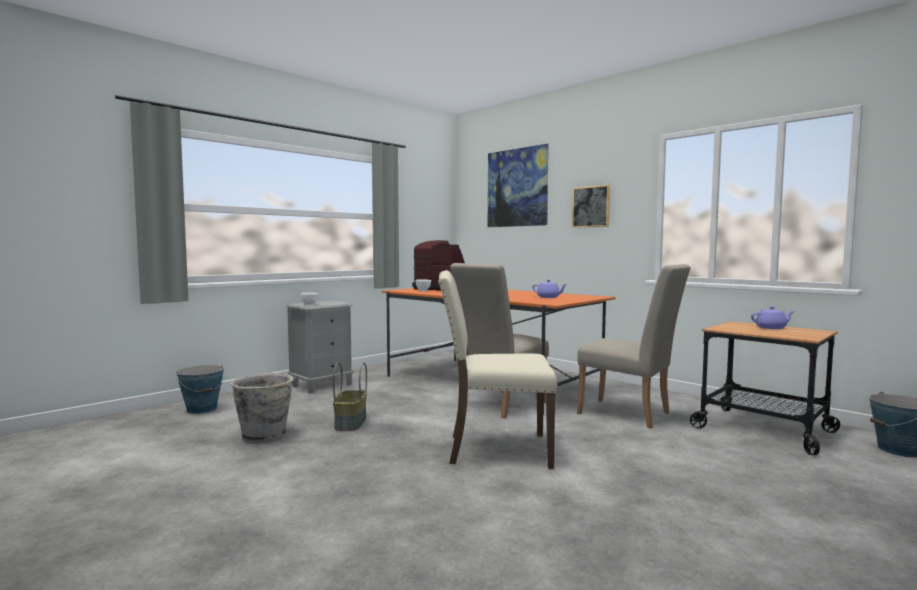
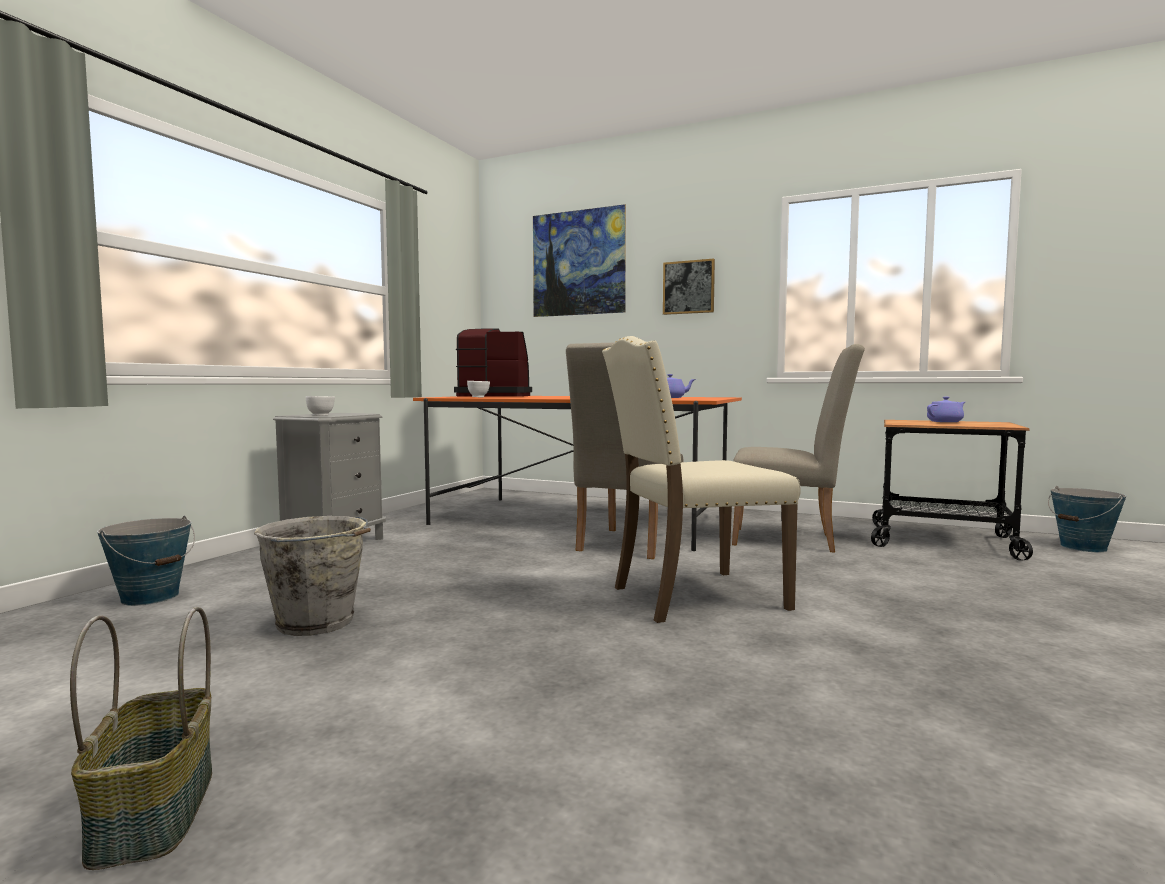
camera: 20 degrees left, 0 degrees up
(351, 423) = (444, 588): basket -> basket (156, 813)

